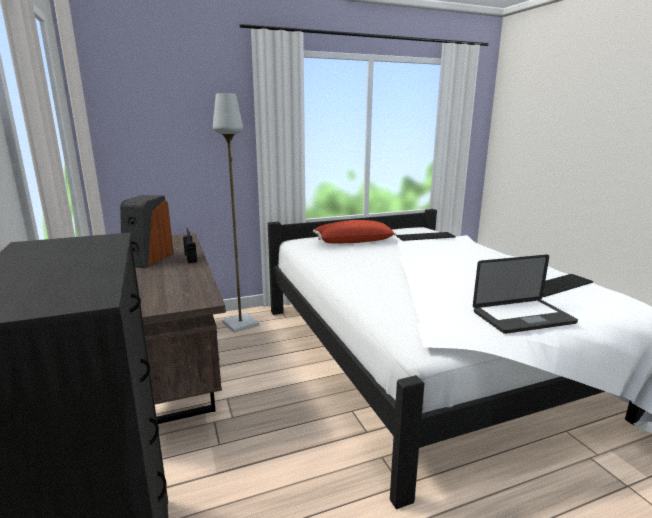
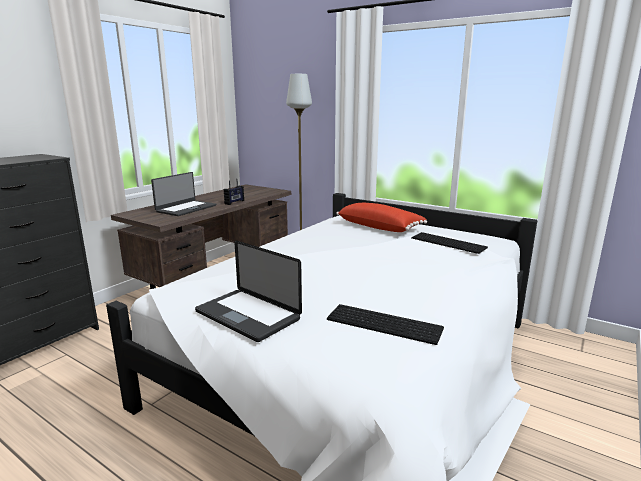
camera: 55 degrees right, 0 degrees up
(148, 259) = (219, 197): speaker -> none
(166, 281) = (186, 208): none -> laptop

